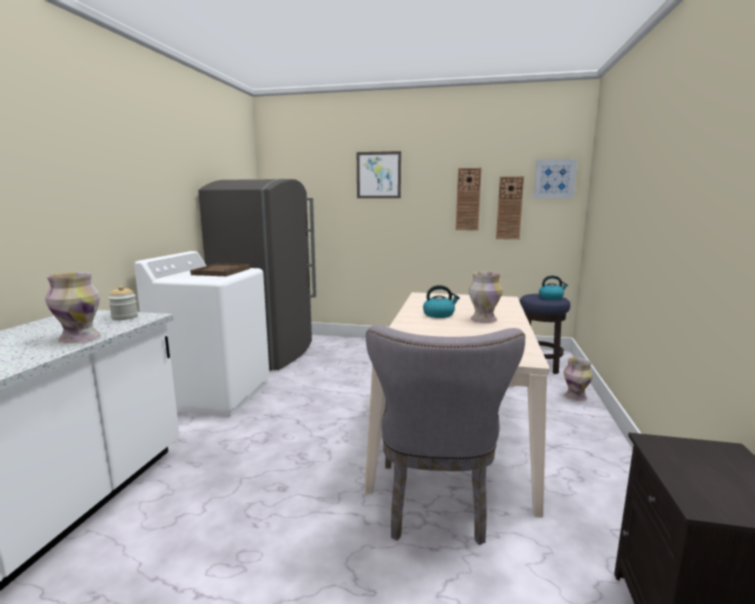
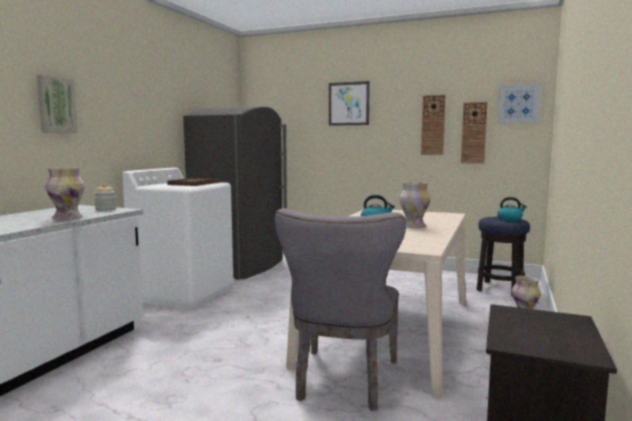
camera: 10 degrees right, 5 degrees down
(43, 184) = (56, 105): none -> picture

